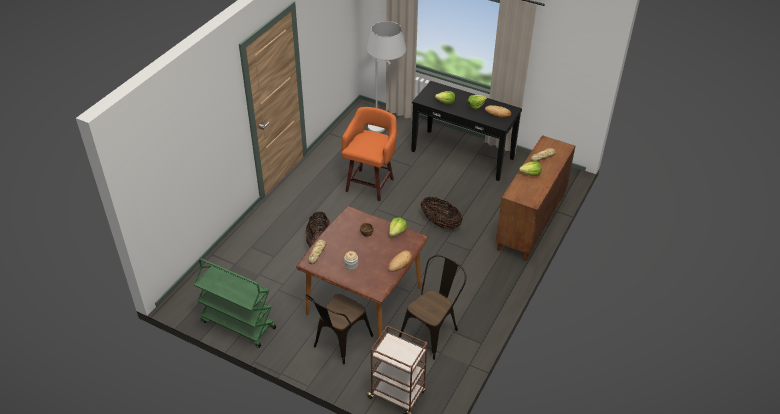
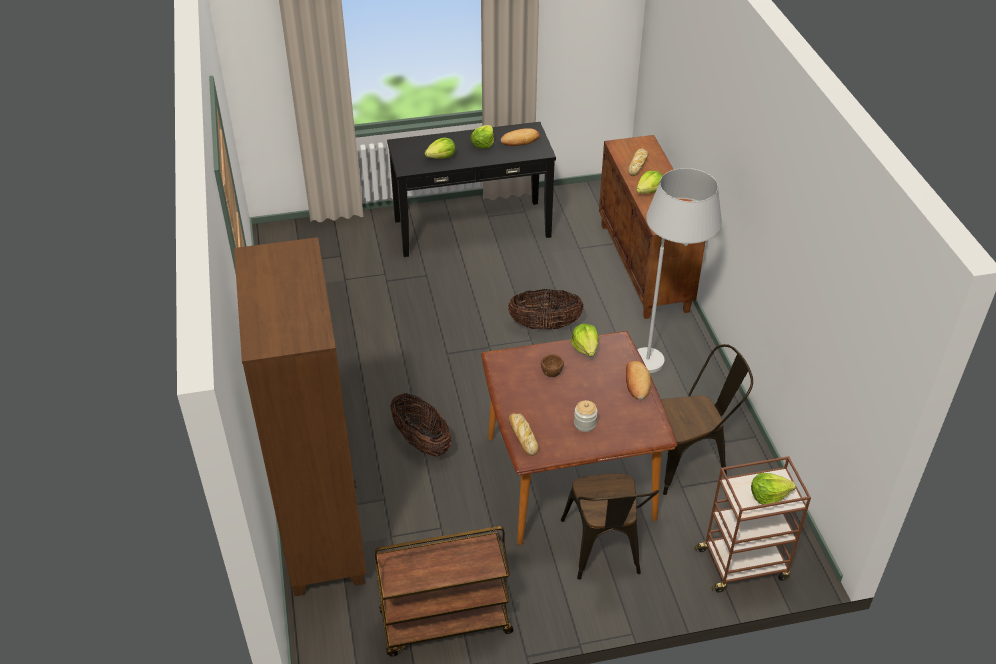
camera: 40 degrees left, 0 degrees up
(235, 254) = (324, 532): none -> brown bookcase
(237, 324) = (444, 624): green cart -> brown cart
(370, 184) = (400, 326): orange stool -> none
(386, 129) = (337, 246): white floor lamp -> white floor lamp (664, 357)
(400, 355) = (768, 495): none -> lettuce
(432, 331) = (689, 460): brown chair -> brown chair turned 75 degrees clockwise

